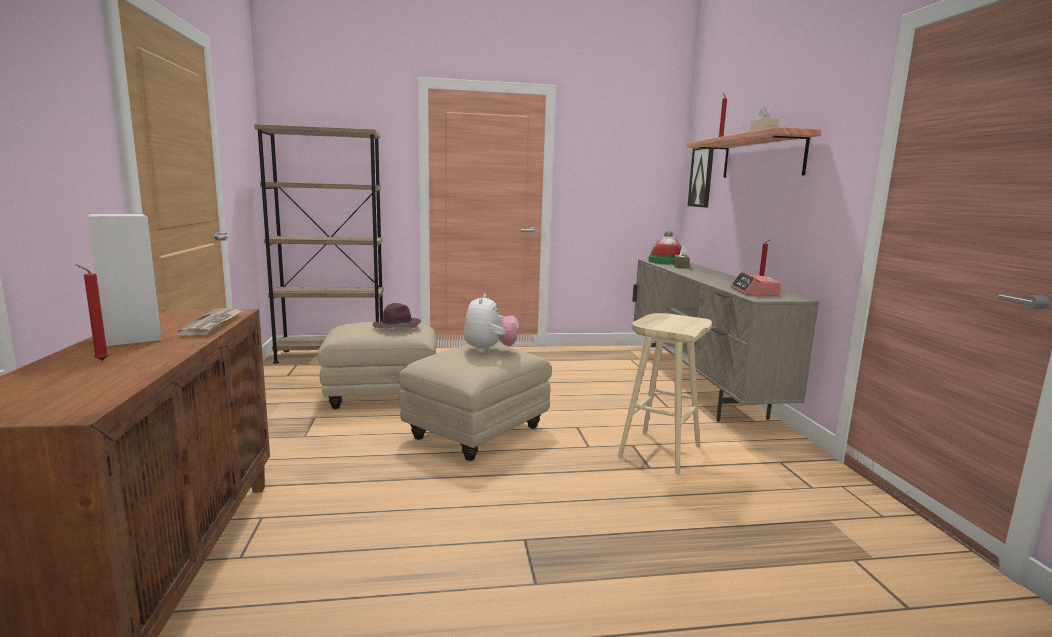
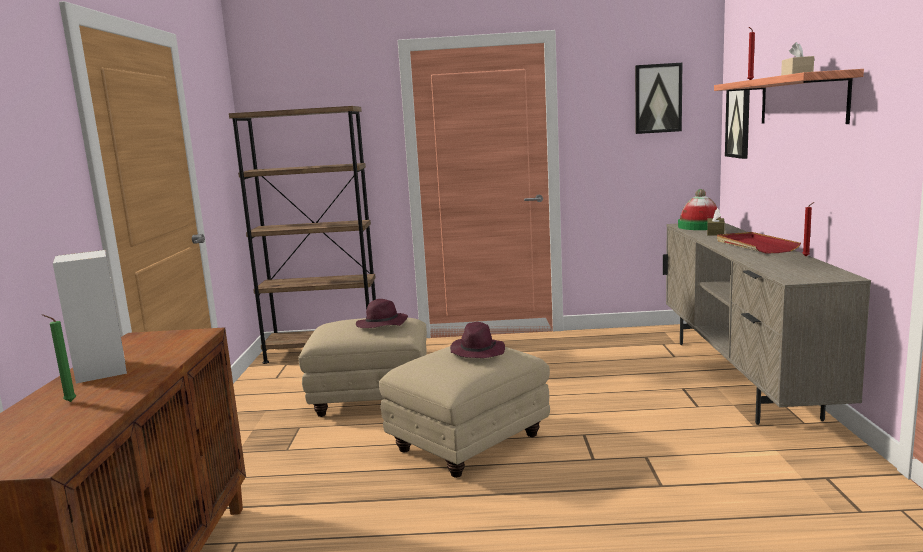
camera: 10 degrees right, 0 degrees up
(99, 361) = (68, 402): red candle -> green candle
(213, 324) = (177, 350): newspaper -> none
(489, 350) = (477, 352): plush toy -> purple hat
(636, 153) = (658, 98): none -> picture
(659, 450) = (676, 464): beige stool -> none
(716, 276) = (755, 245): none -> red tray
(754, 292) = (792, 270): alarm clock -> none

